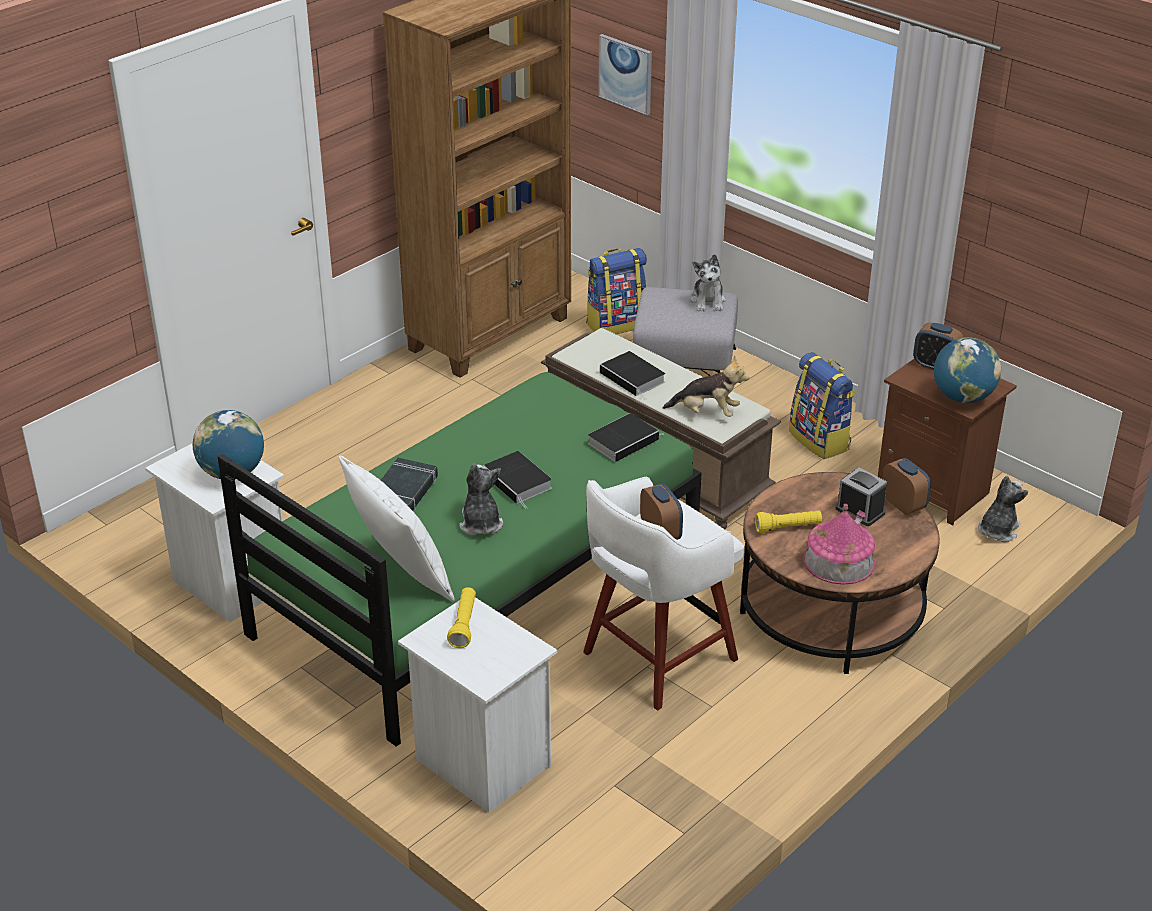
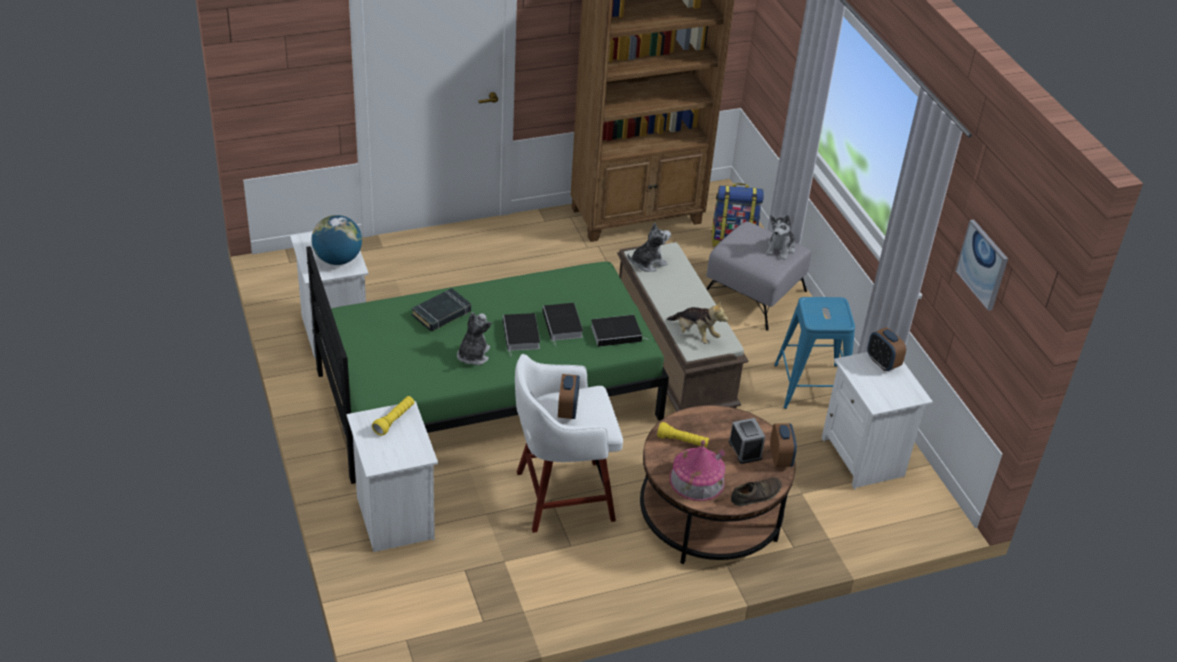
camera: 25 degrees right, 5 degrees up
(400, 573) = (395, 369): white pillow -> none
(626, 74) = (784, 53): picture -> picture (983, 264)
(634, 378) = (666, 289): book -> book (563, 325)
(820, 440) = (810, 386): backpack -> blue stool
(912, 551) = (755, 495): none -> brown shoe
(934, 490) = (864, 457): brown nightstand -> white nightstand
(962, 397) = (881, 395): globe -> none
(997, 530) = (886, 507): plush toy -> plush toy (648, 263)

